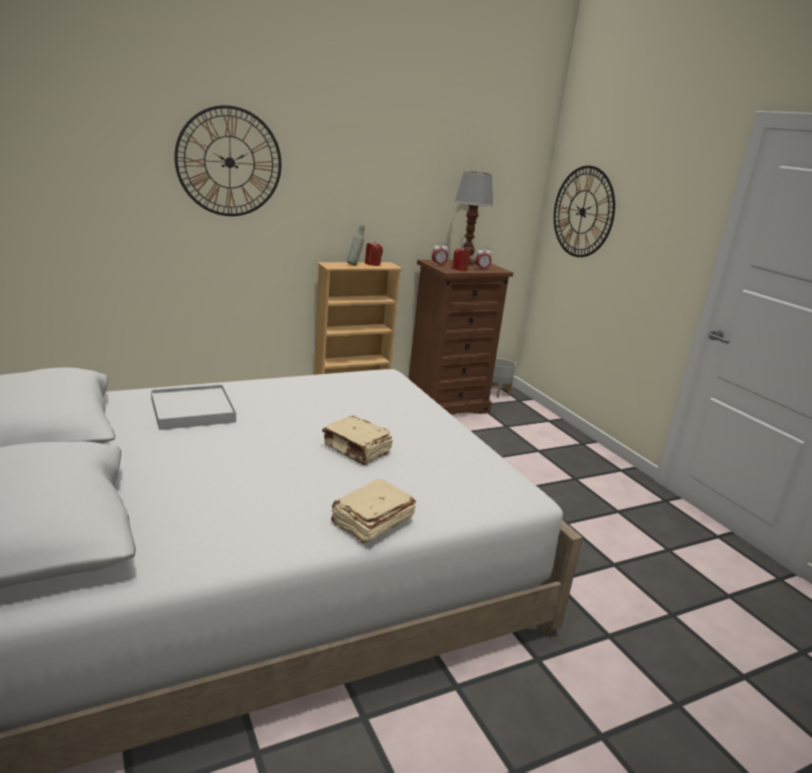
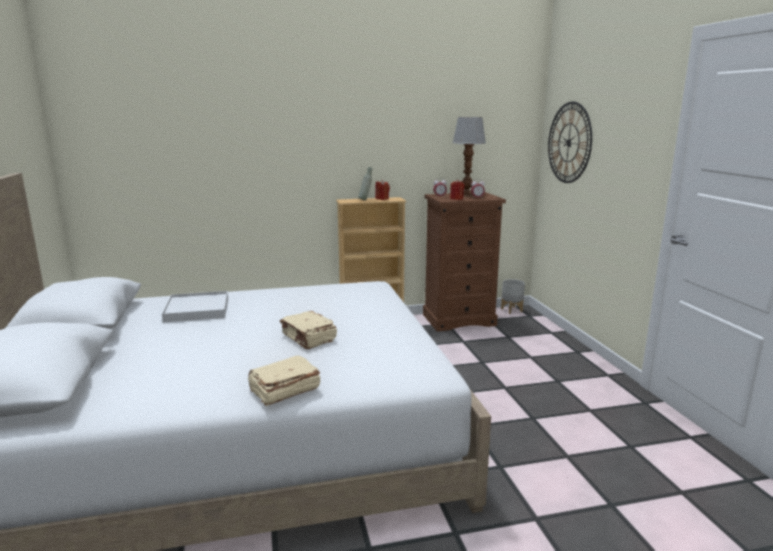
camera: 15 degrees right, 5 degrees down
(229, 162) = (259, 124): wall clock -> none

